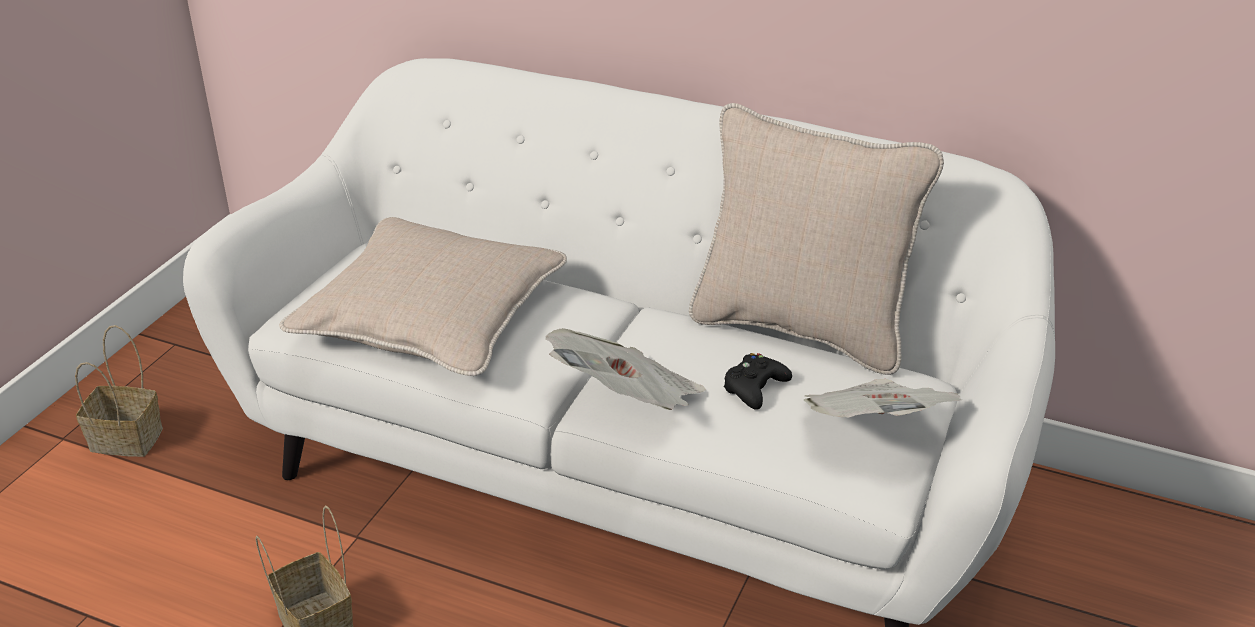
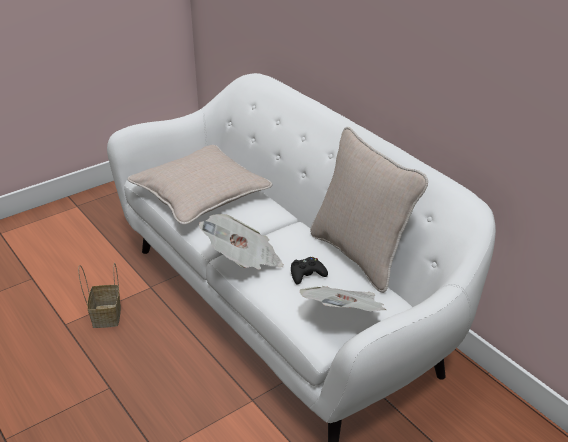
camera: 30 degrees right, 0 degrees up
(129, 438) = (99, 214): basket -> none

